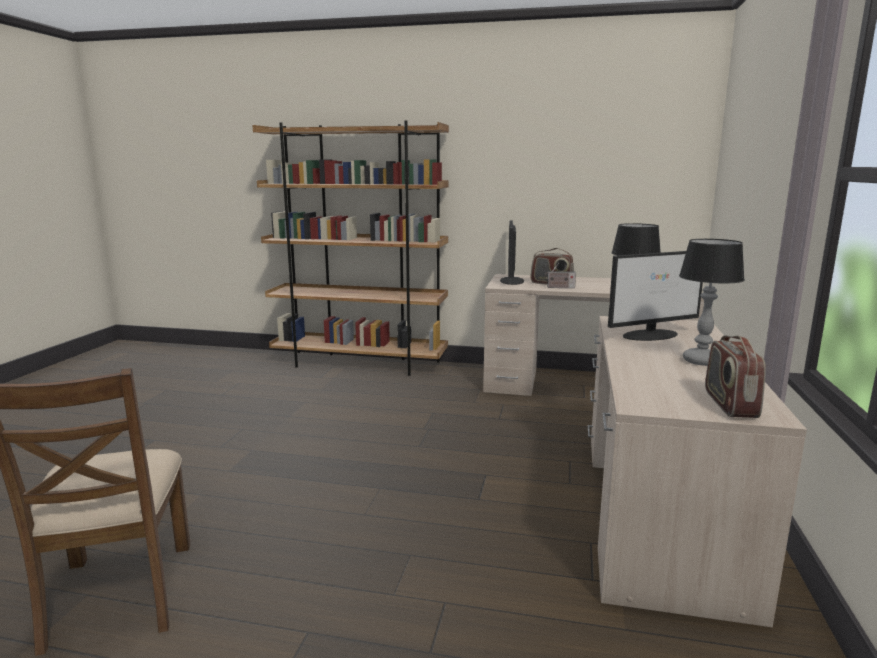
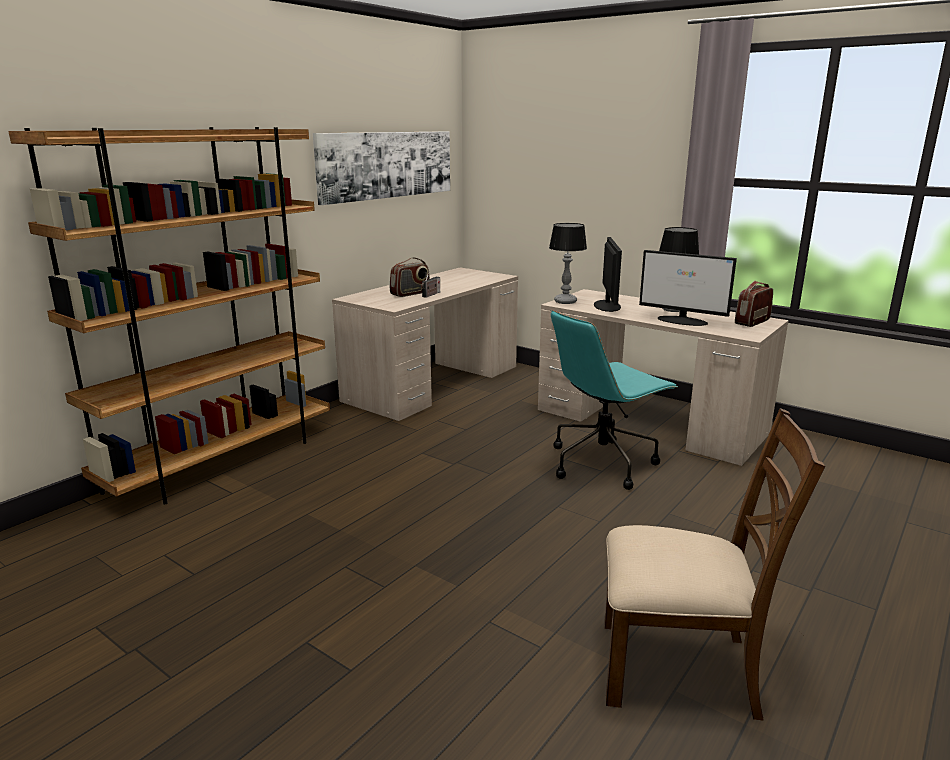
camera: 65 degrees left, 5 degrees up
(499, 496) = (602, 462): none -> turquoise office chair
(511, 280) = (377, 300): monitor -> monitor (683, 321)
(587, 159) = (387, 165): none -> picture
(729, 404) = (751, 322): radio -> radio turned 105 degrees clockwise

